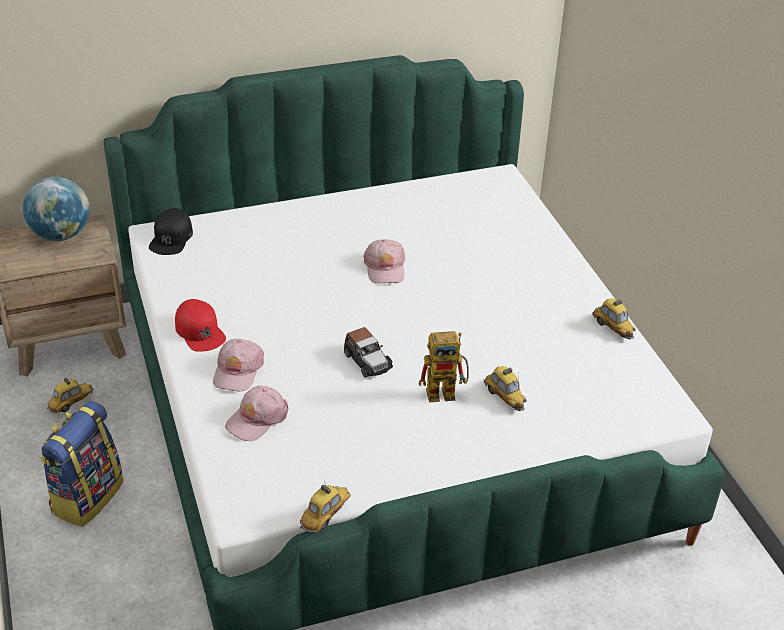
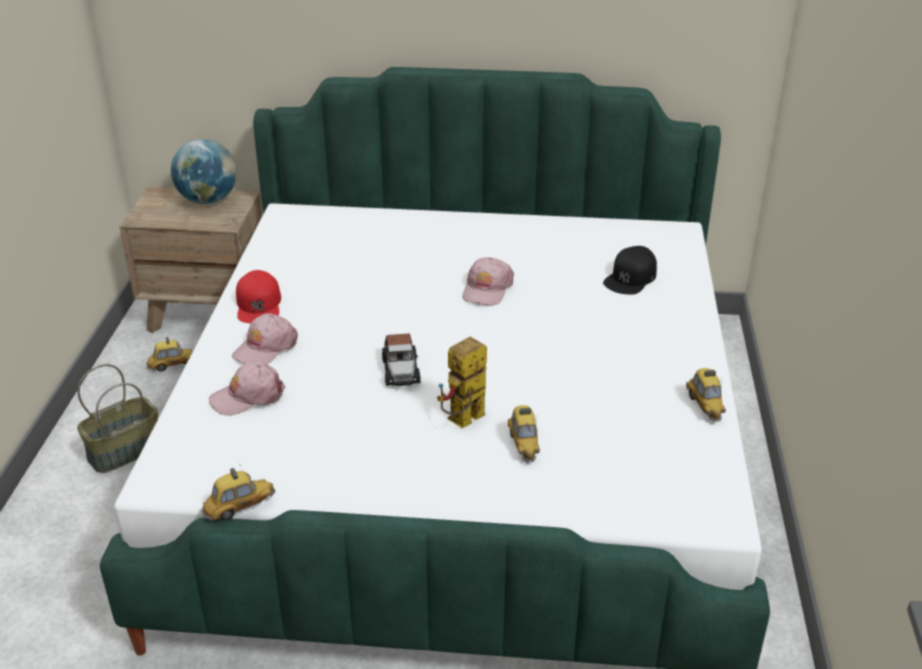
camera: 25 degrees right, 5 degrees down
(86, 496) = (125, 450): backpack -> basket
(171, 238) = (298, 220): black cap -> black cap (630, 278)
(447, 392) = (463, 422): toy robot -> toy robot turned 120 degrees clockwise

